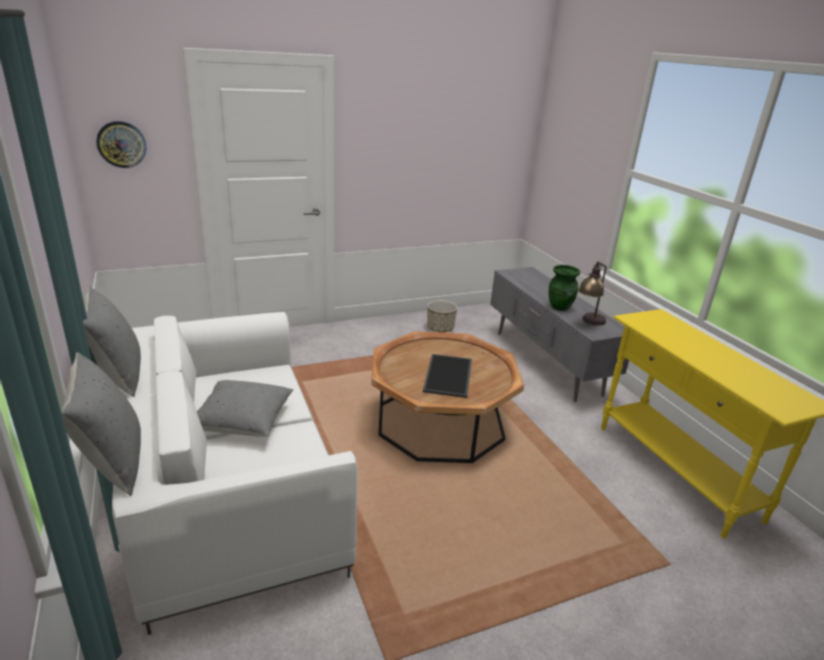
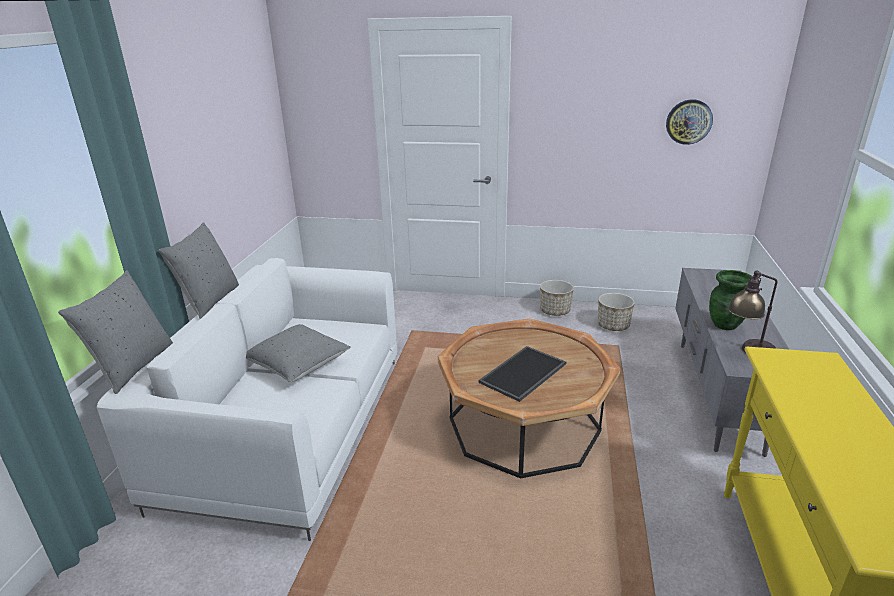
camera: 35 degrees right, 0 degrees up
(121, 144) = (317, 107): wall clock -> wall clock (688, 122)
(386, 326) = (555, 311): none -> planter

